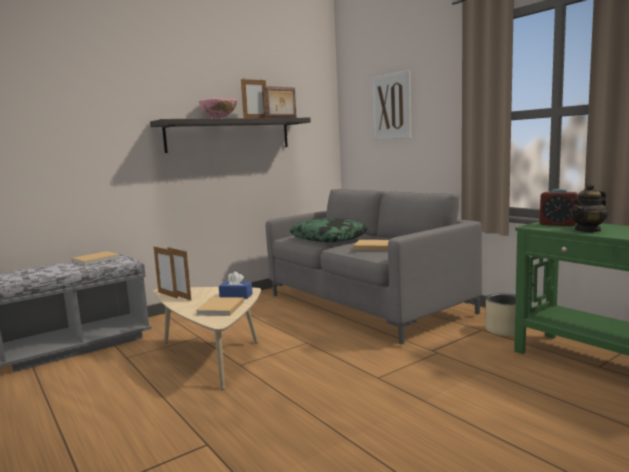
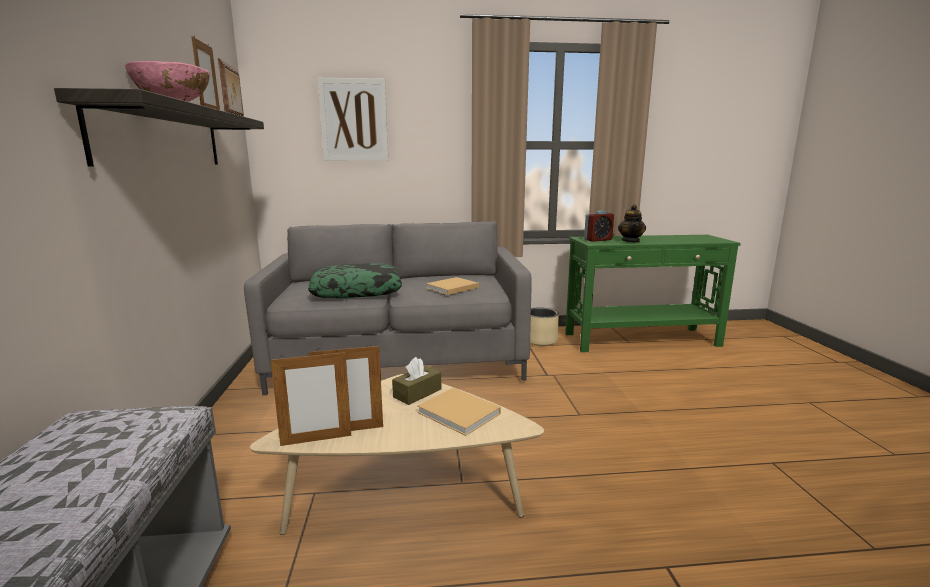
camera: 60 degrees left, 5 degrees up
(97, 260) = (85, 444): beige book -> none
(236, 296) = (417, 393): blue tissue box -> brown tissue box

